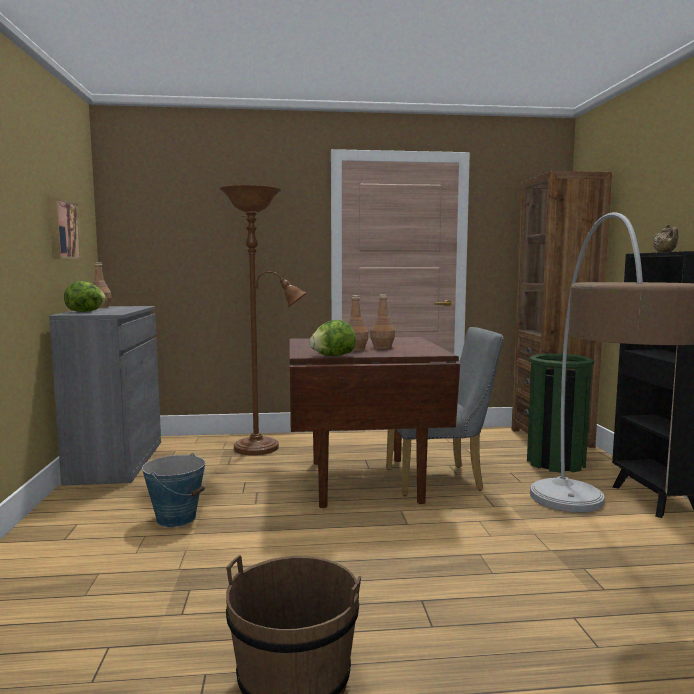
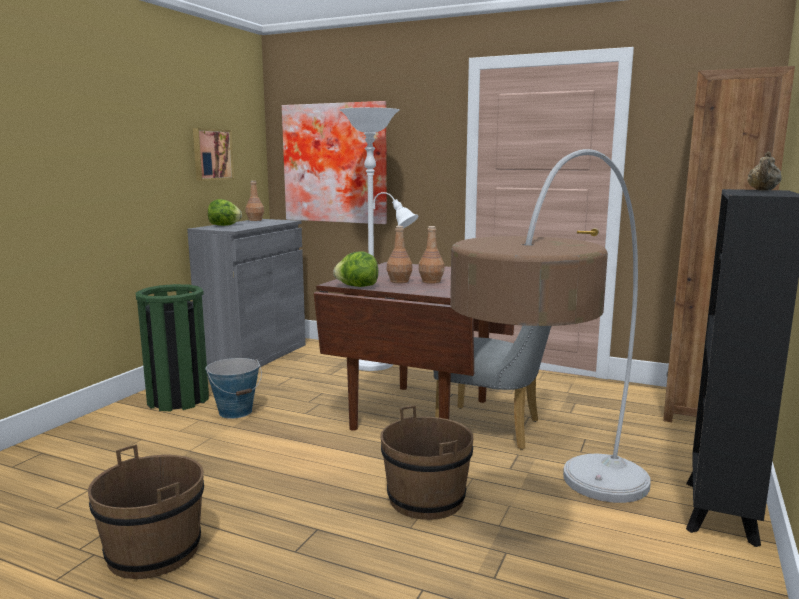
camera: 30 degrees right, 5 degrees up
(189, 245) = (336, 163): none -> picture
(262, 448) = (377, 364): brown floor lamp -> white floor lamp
(470, 547) = (426, 499): none -> brown bucket
(555, 462) = (659, 440): green trash can -> green trash can (178, 399)

